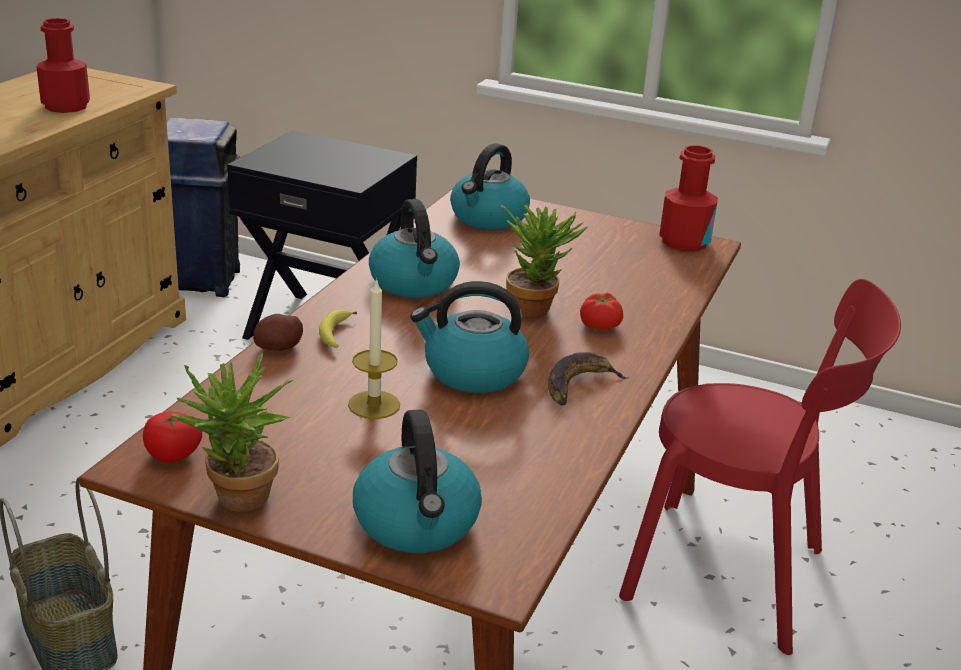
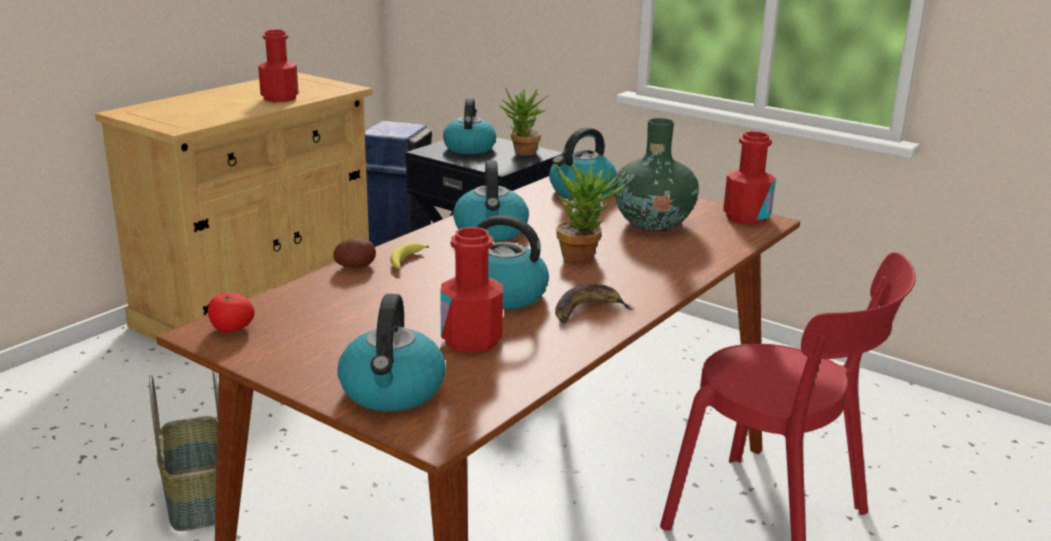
camera: 15 degrees right, 5 degrees down
(237, 502) = (261, 363): potted plant -> potted plant (522, 153)
(302, 154) = (469, 148): none -> kettle
(374, 405) = (407, 310): candle -> none
(470, 440) = (471, 340): none -> red bottle
(589, 257) = (653, 223): none -> green vase
(601, 325) = (633, 271): tomato -> none

